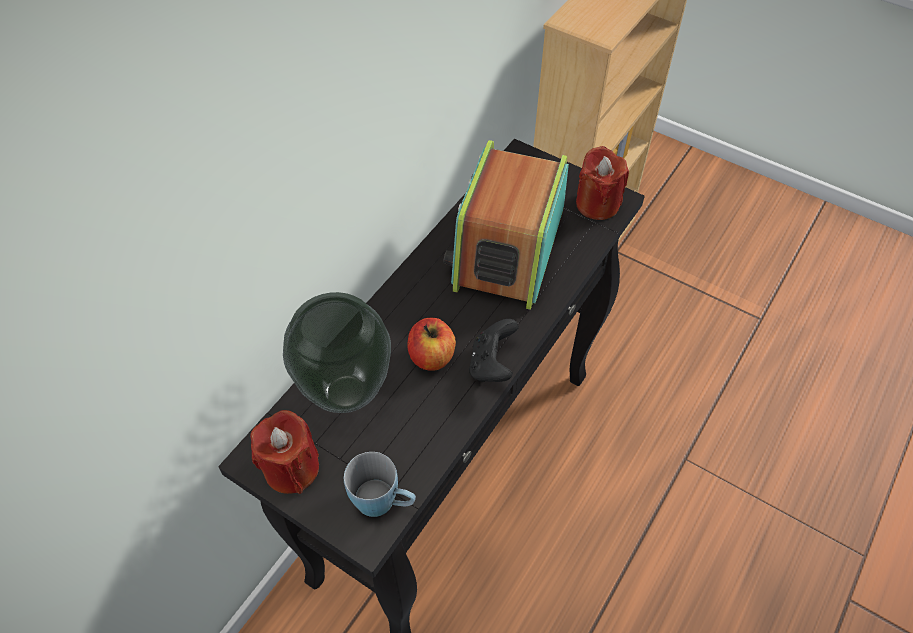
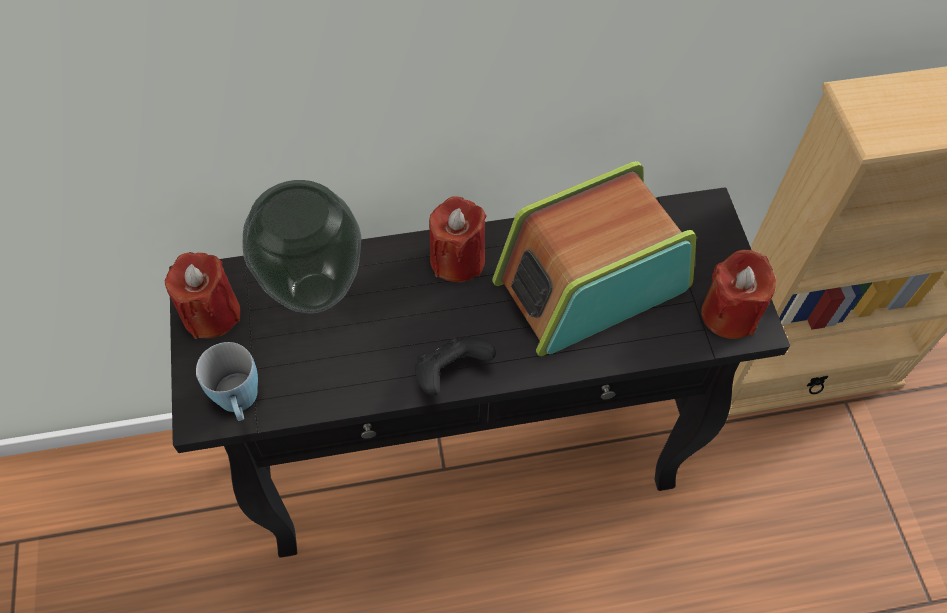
camera: 45 degrees right, 5 degrees up
(414, 297) = (457, 260): none -> red candle
(432, 356) = (412, 322): apple -> none

